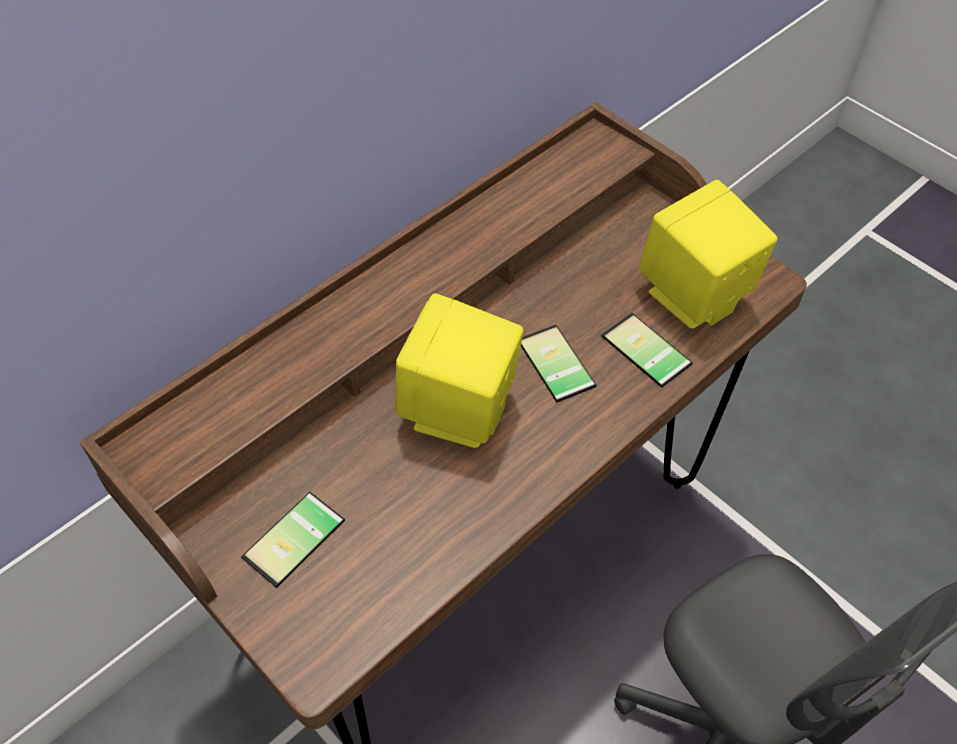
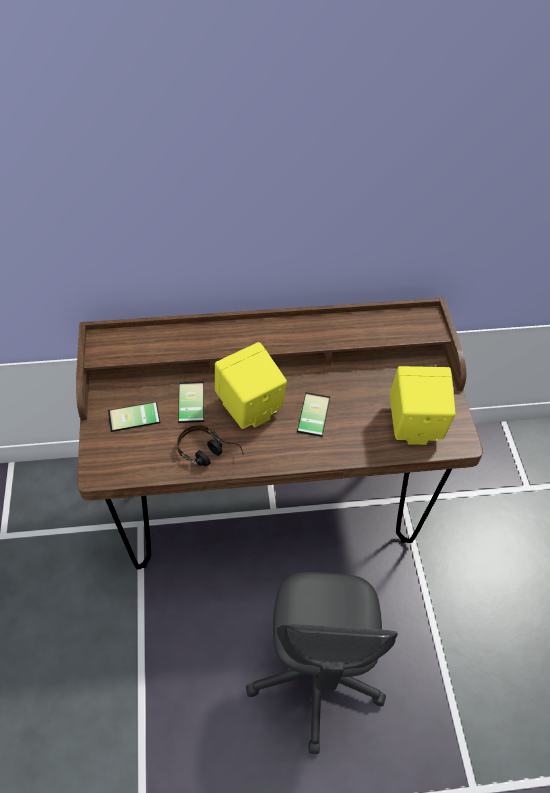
camera: 35 degrees right, 0 degrees up
(465, 517) = (210, 454): none -> headphones
(642, 352) = (360, 435): phone -> phone (188, 402)

